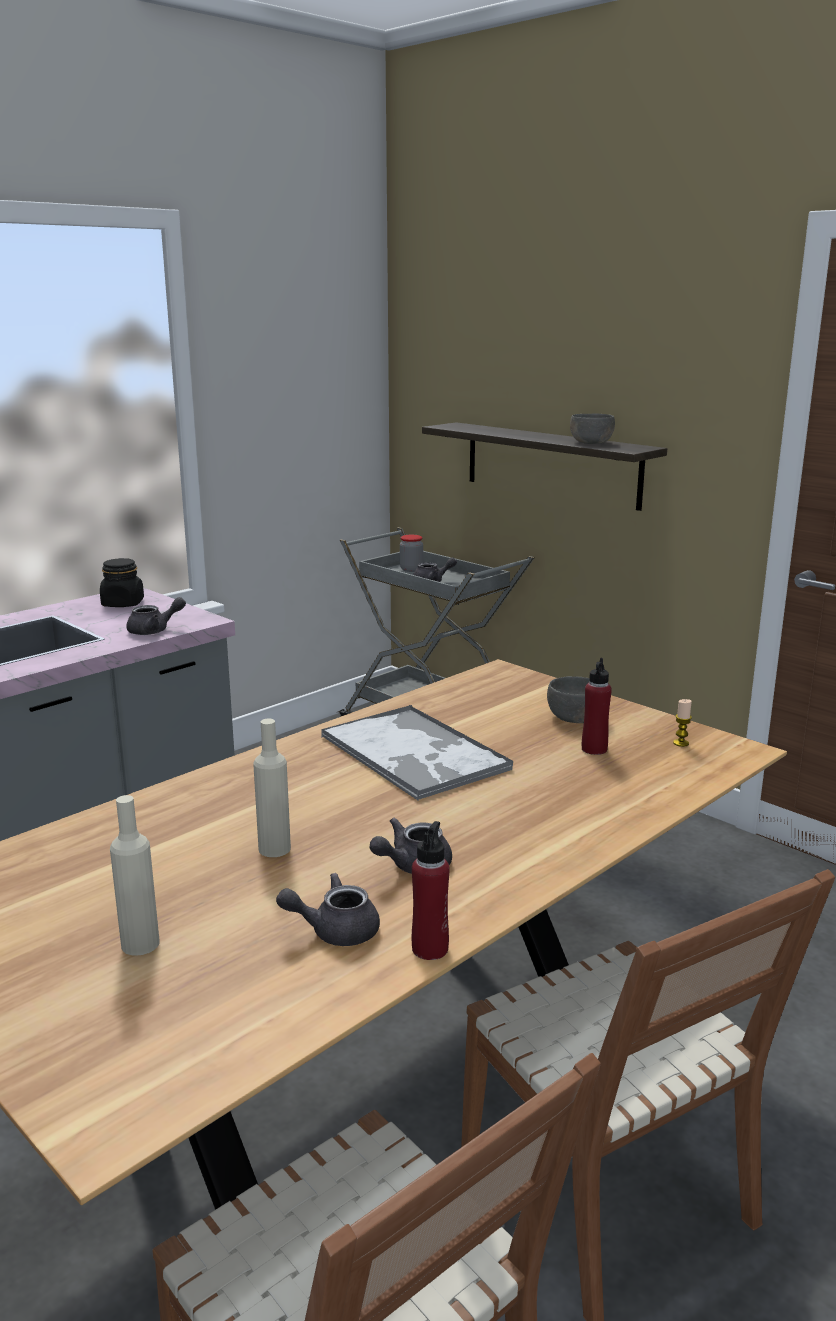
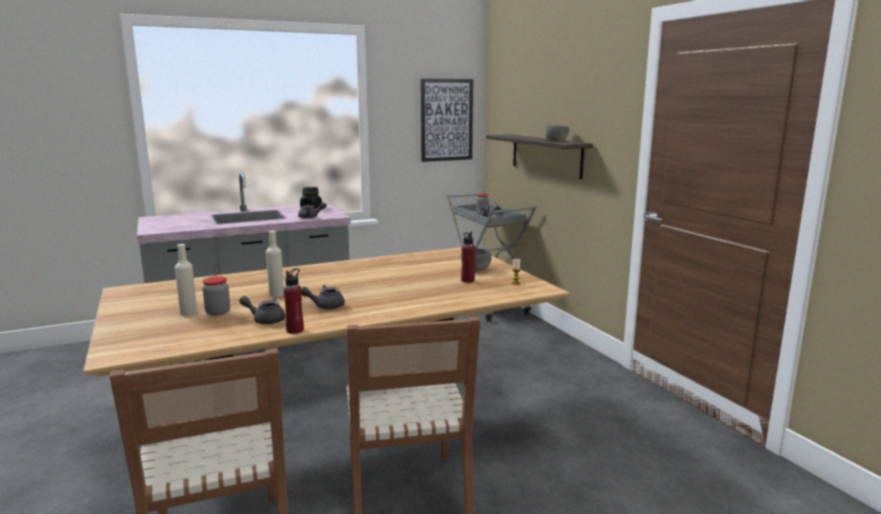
camera: 20 degrees right, 5 degrees down
(205, 928) = (218, 312): none -> jar
(329, 397) = (446, 120): none -> picture
(415, 753) = (380, 273): tray -> none

